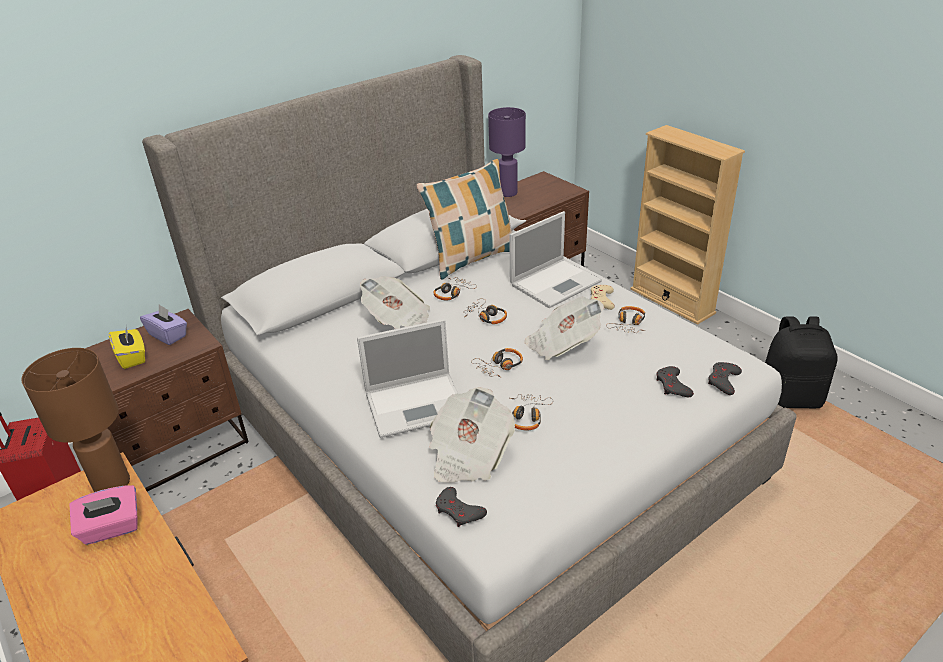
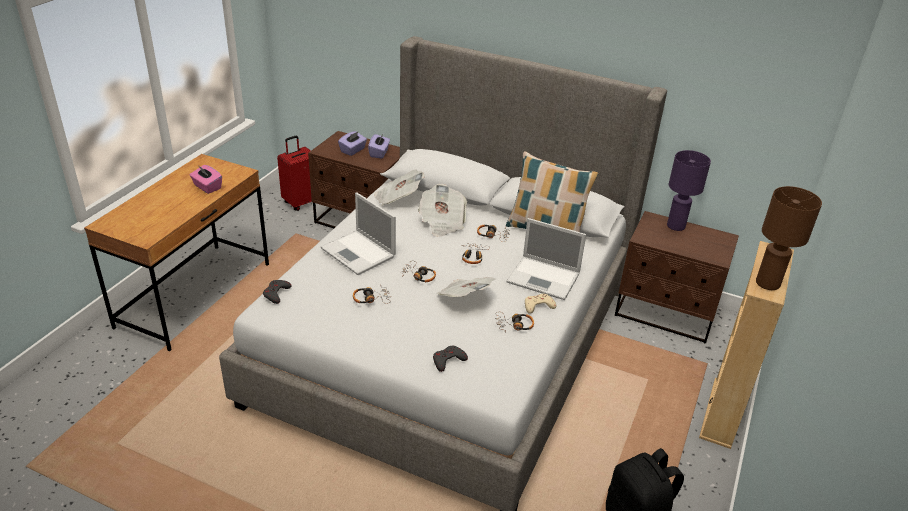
camera: 60 degrees right, 0 degrees up
(113, 483) = (235, 176): brown table lamp -> brown table lamp (768, 283)
(132, 357) = (353, 150): yellow tissue box -> purple tissue box
(468, 454) = (323, 284): newspaper -> newspaper (398, 198)
(723, 381) = (472, 387): grey game controller -> none

